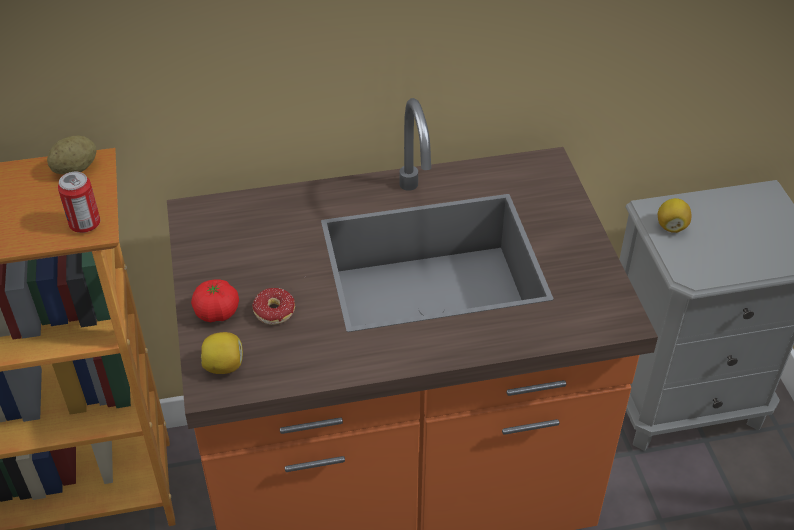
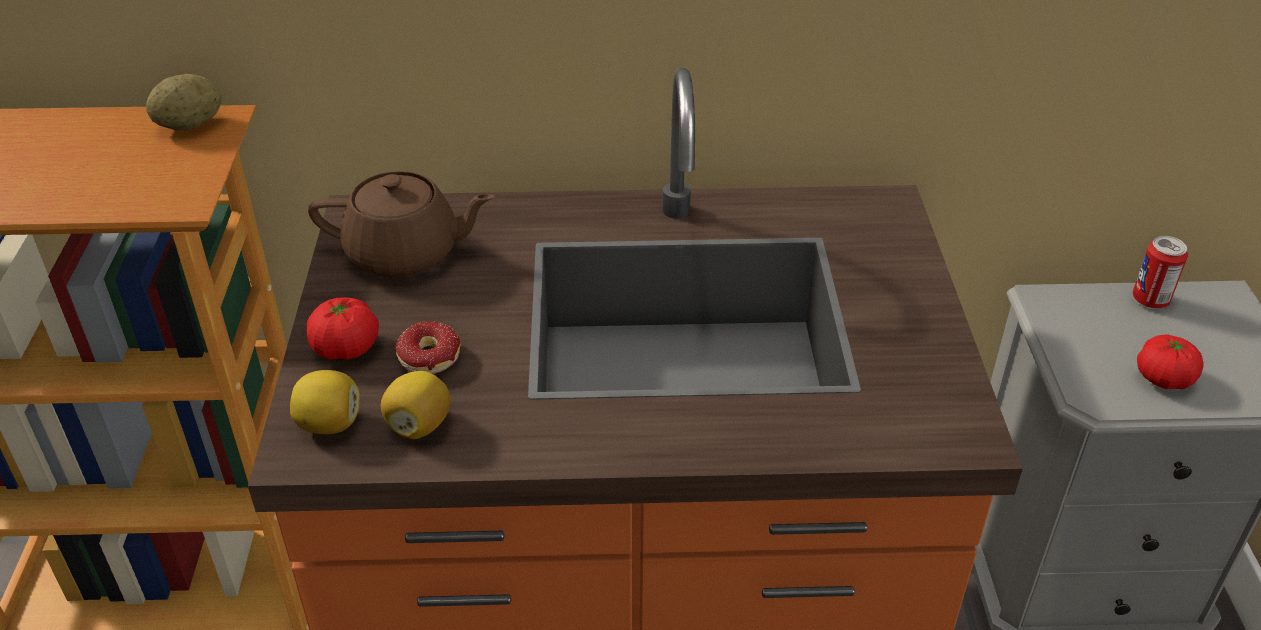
camera: 10 degrees right, 5 degrees down
(85, 224) = (171, 194): can -> can (1150, 300)
(234, 238) = (405, 253): none -> brown teapot
(671, 226) = (1073, 326): lemon -> lemon (419, 425)
(731, 256) = (1163, 378): none -> tomato

